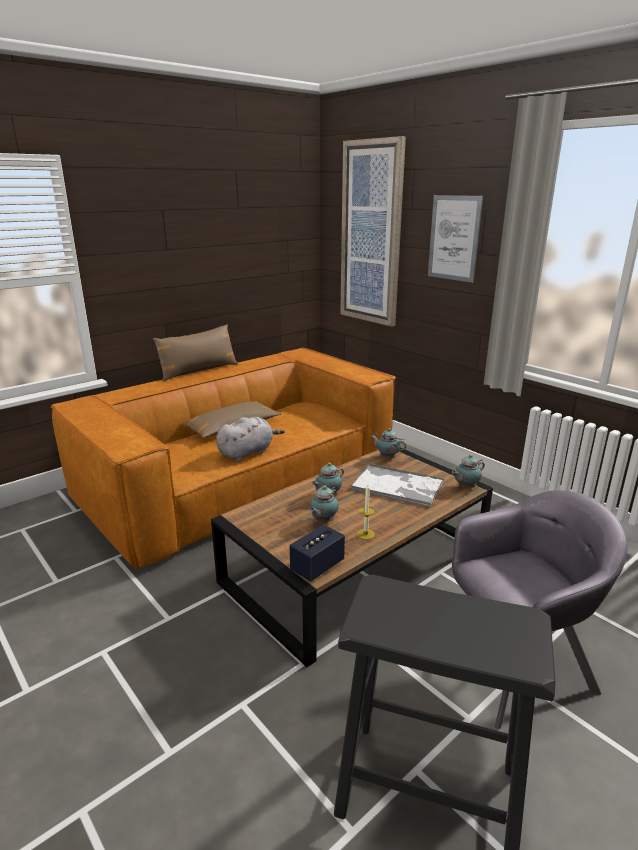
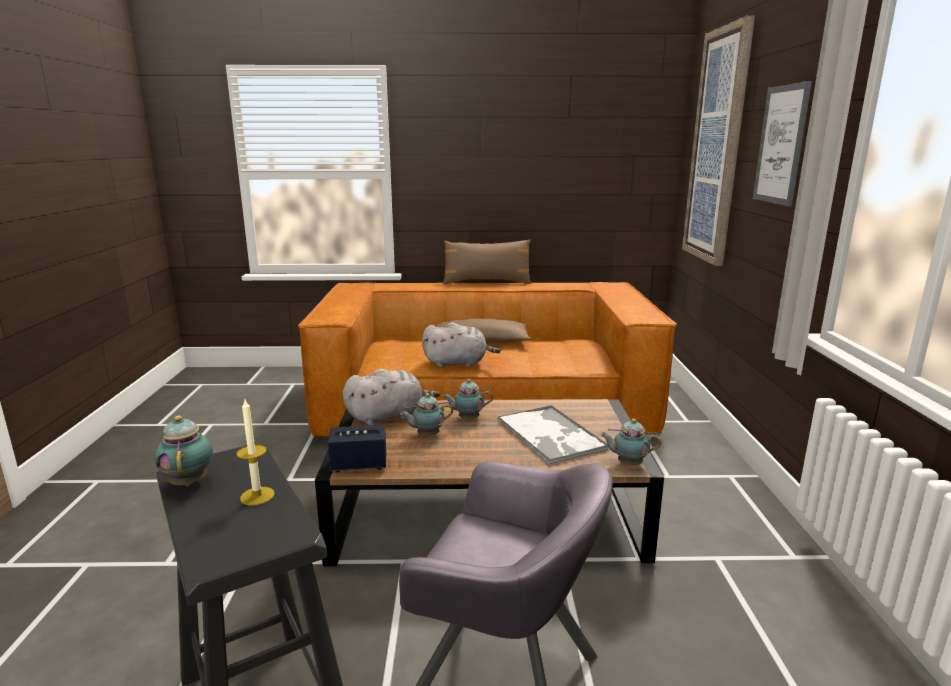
camera: 40 degrees right, 5 degrees down
(268, 518) = (388, 416): none -> grey plush toy
(365, 534) = (443, 459): candle -> candle (257, 496)
(386, 457) = (587, 408): teapot -> teapot (189, 481)

